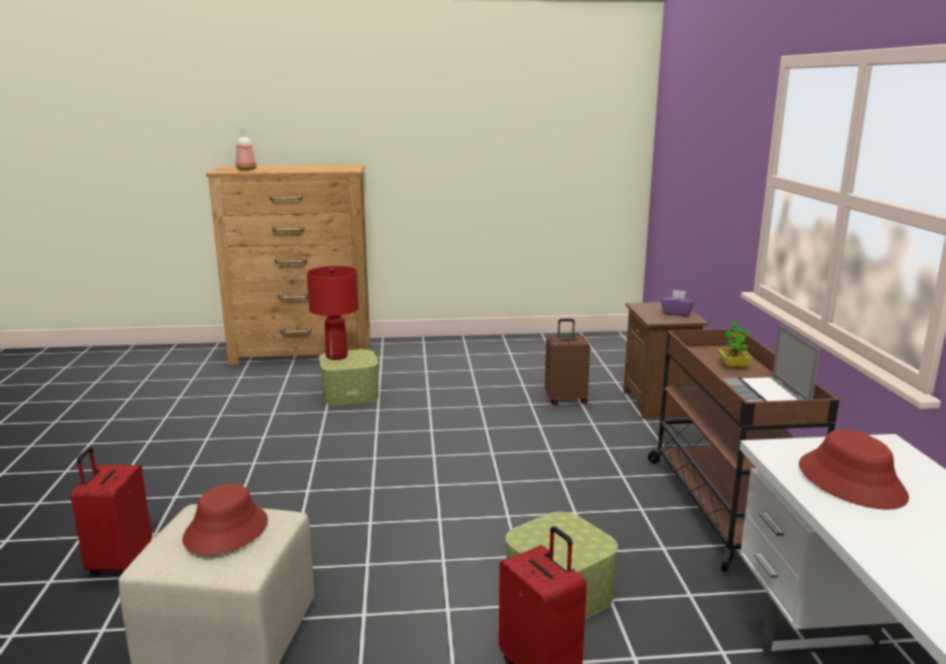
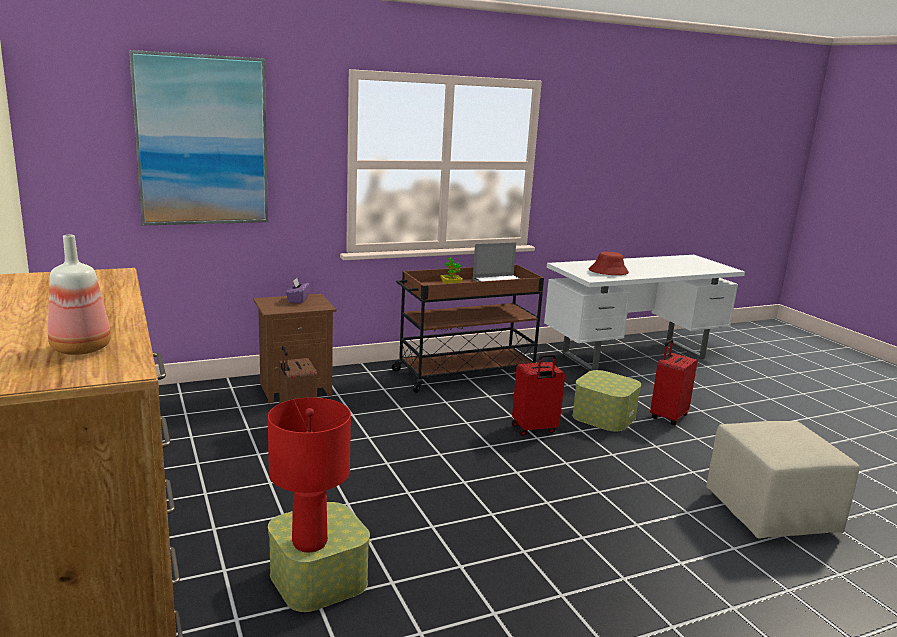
camera: 110 degrees left, 0 degrees up
(119, 562) = (785, 607): red suitcase -> red suitcase (534, 429)
(226, 530) = (779, 437): red hat -> none
(703, 140) = (202, 141): none -> picture

